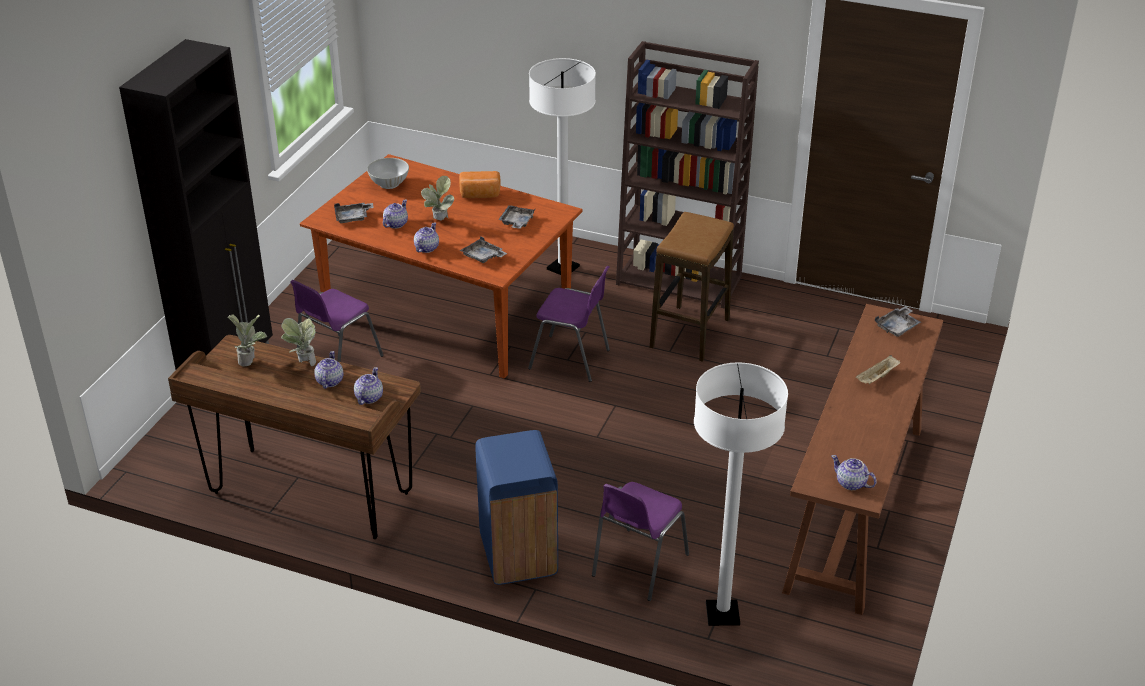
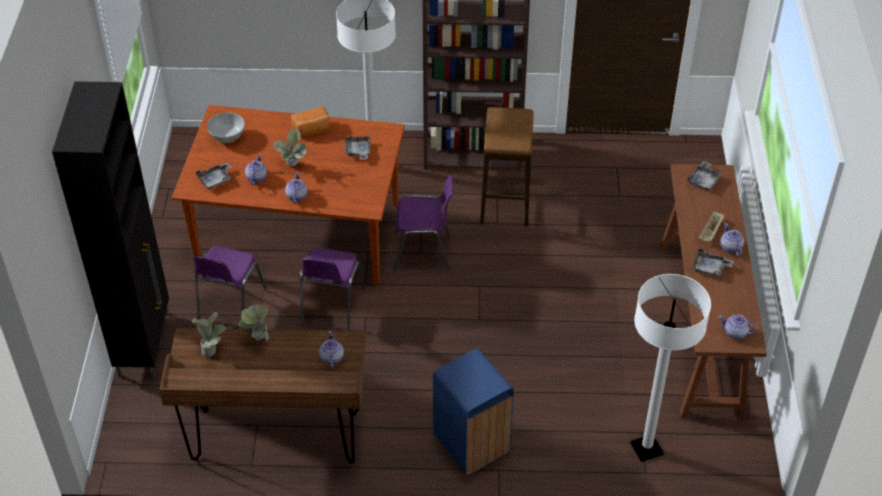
camera: 20 degrees left, 10 degrees up
(329, 381) = (290, 351): teapot -> teapot (730, 247)
(483, 257) = (348, 193): grey tray -> grey tray (710, 268)
(637, 566) = (565, 426): purple chair -> purple chair (331, 306)

